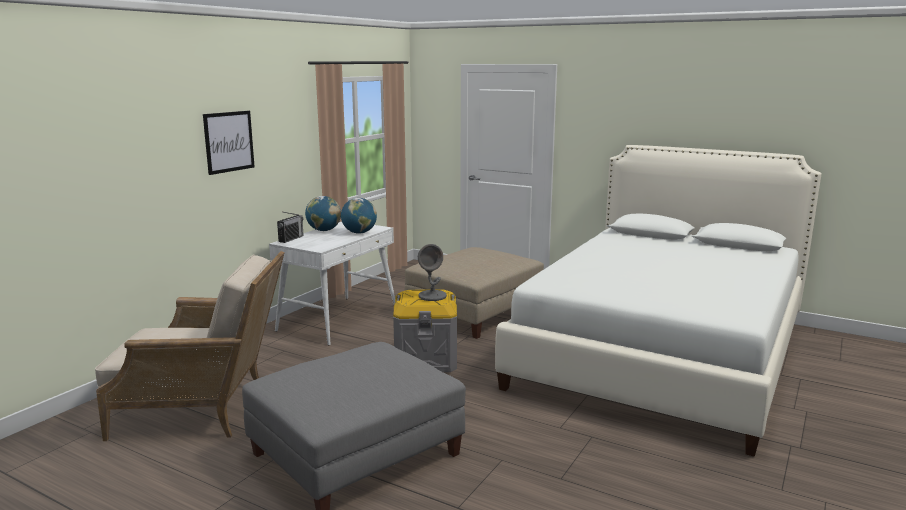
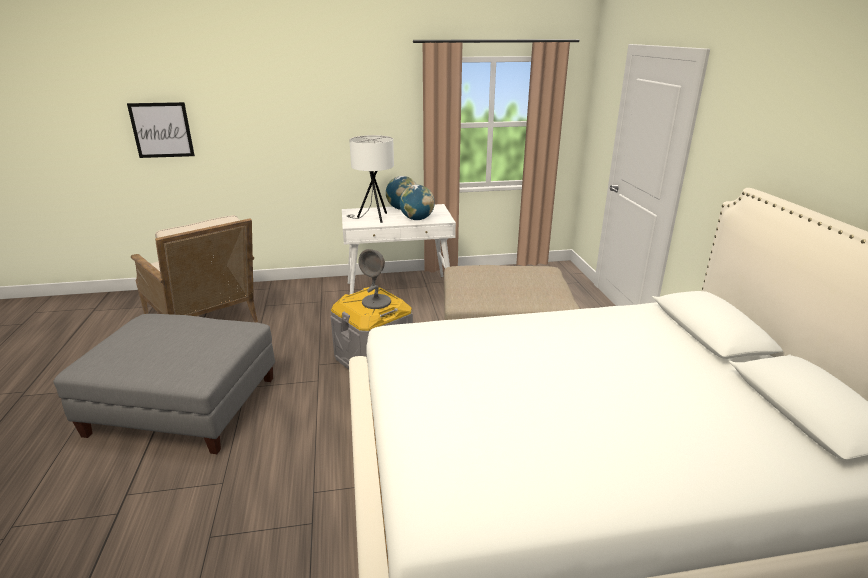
camera: 50 degrees right, 10 degrees up
(229, 141) = (319, 114): picture -> picture (162, 130)
(291, 239) = (363, 209): radio -> none
(322, 241) = (373, 218): none -> white table lamp

